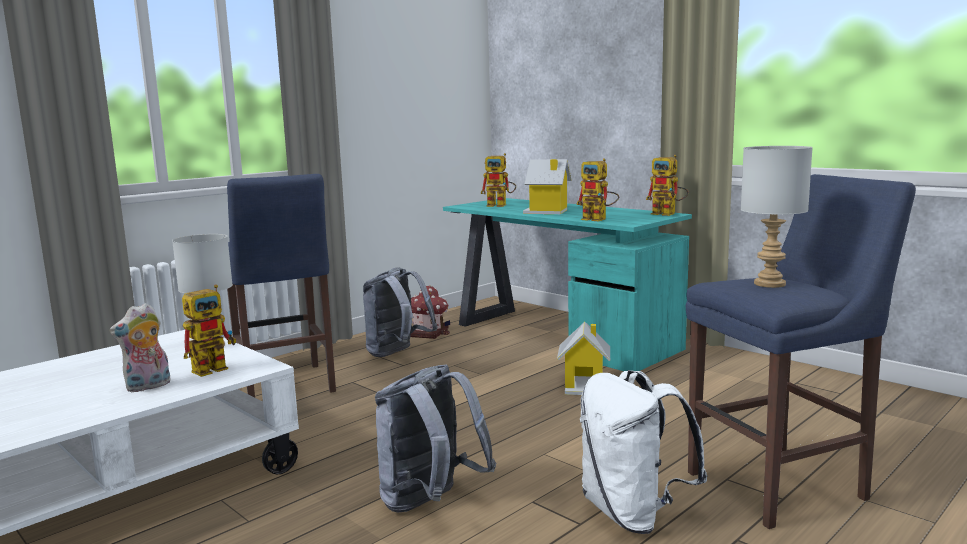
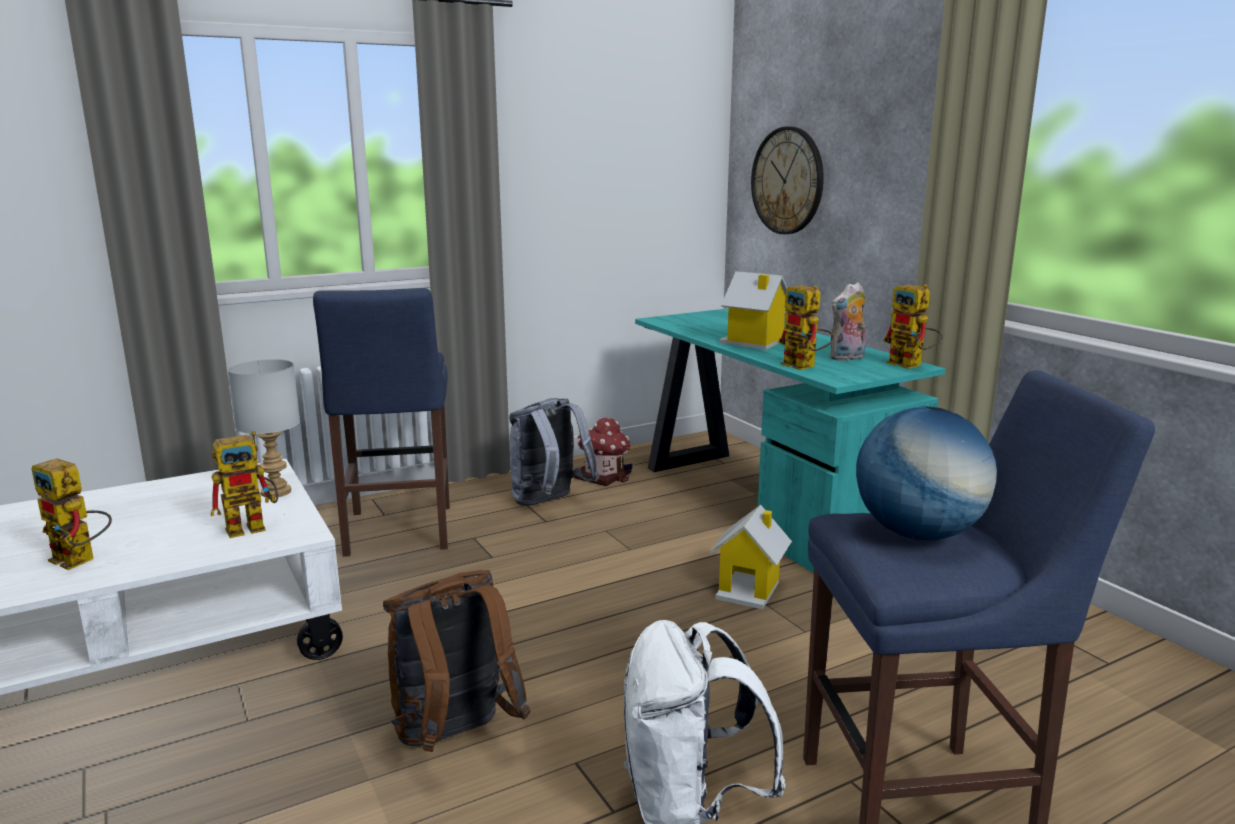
camera: 15 degrees right, 5 degrees up
(148, 387) = (166, 544): plush toy -> plush toy (847, 358)
(430, 503) = (454, 738): grey backpack -> brown backpack
(501, 205) = (708, 323): toy robot -> toy robot (81, 561)
(543, 99) = (787, 181): none -> wall clock
(768, 284) = (918, 533): grey table lamp -> globe

